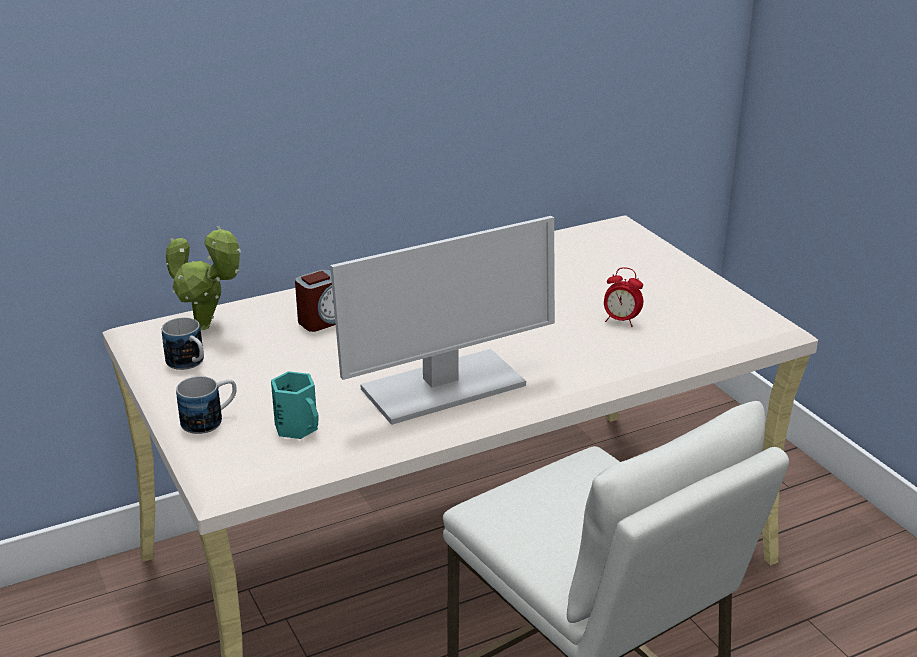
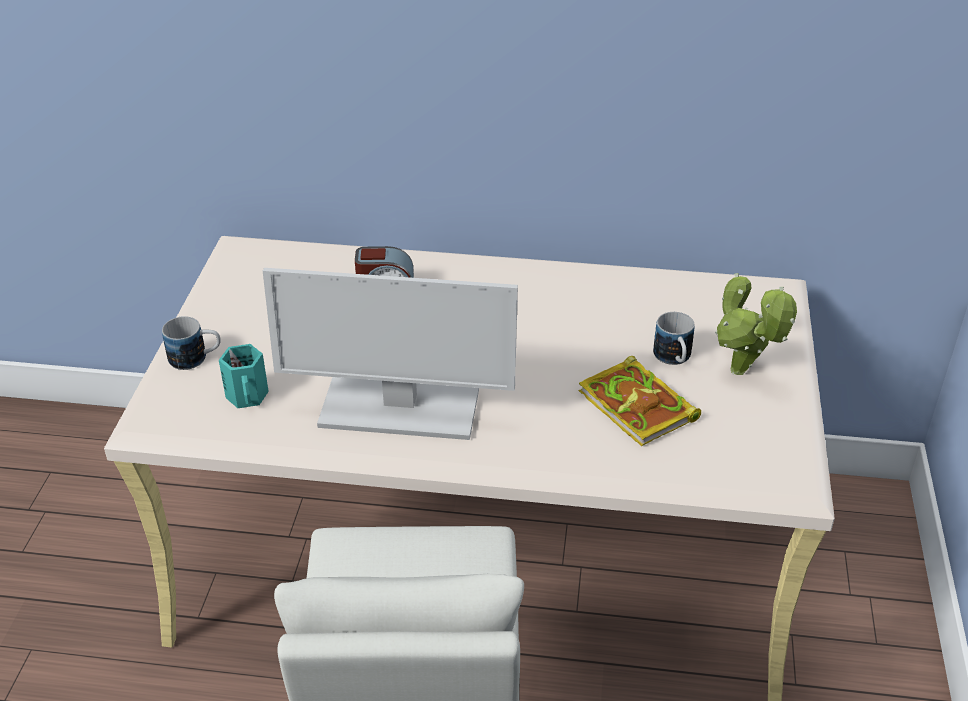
camera: 35 degrees right, 10 degrees up
(189, 364) = (238, 296): mug -> mug (674, 359)
(207, 328) = (288, 265): potted plant -> potted plant (742, 374)
(621, 321) = (640, 407): alarm clock -> book

